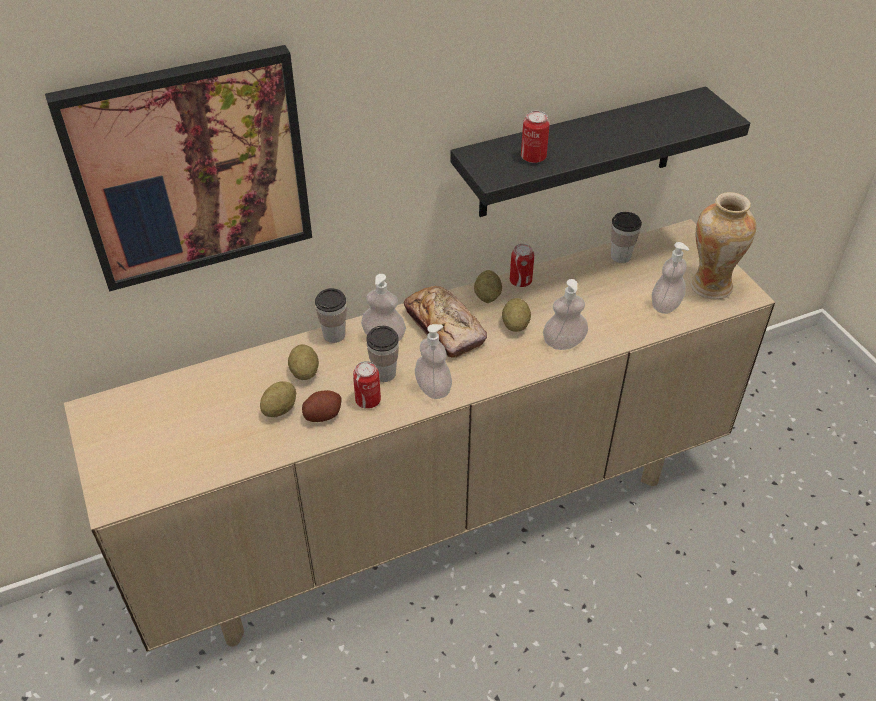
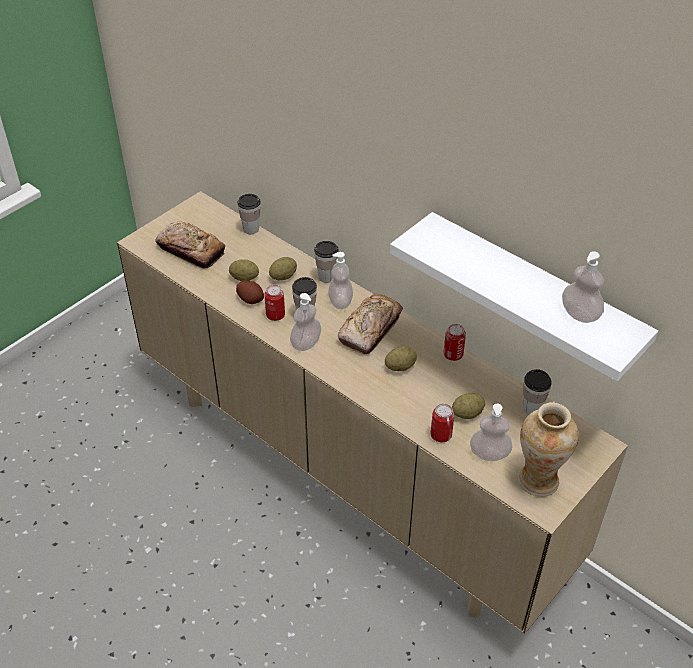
camera: 65 degrees right, 0 degrees up
(181, 447) = (191, 250): none -> bread
(190, 374) = (251, 229): none -> cup
(191, 169) = (280, 102): picture -> none
(487, 296) = (421, 341): potato -> potato (467, 414)
(533, 157) = (454, 254): can -> can (441, 435)
(563, 342) = (399, 400): soap dispenser -> soap dispenser (580, 314)
(578, 154) = (532, 296): black shelf -> white shelf

